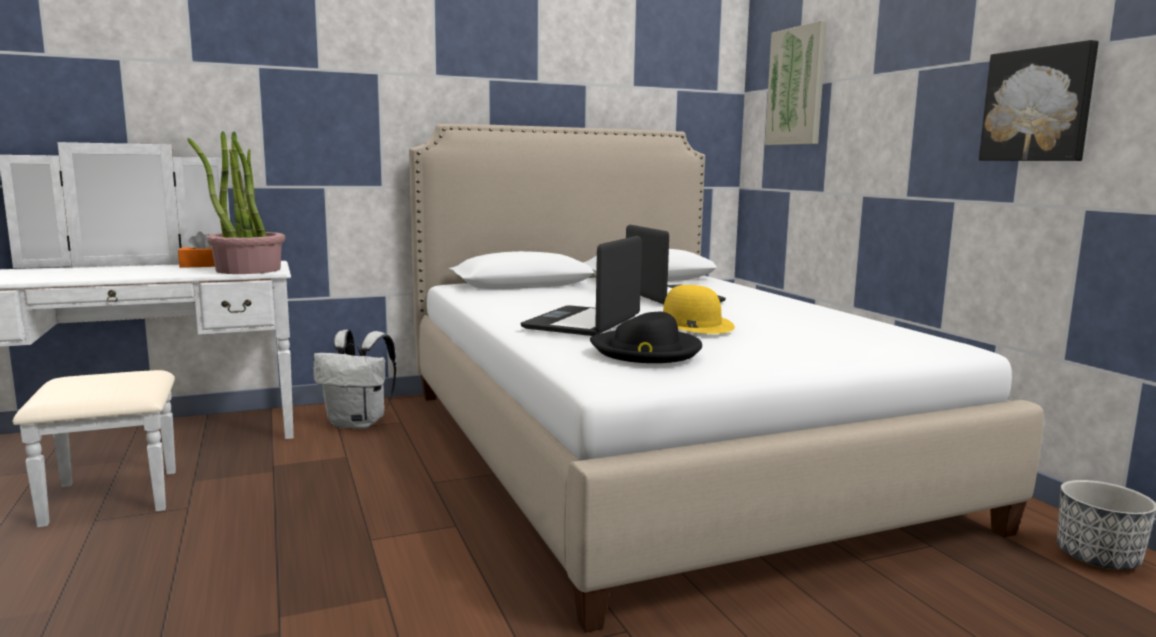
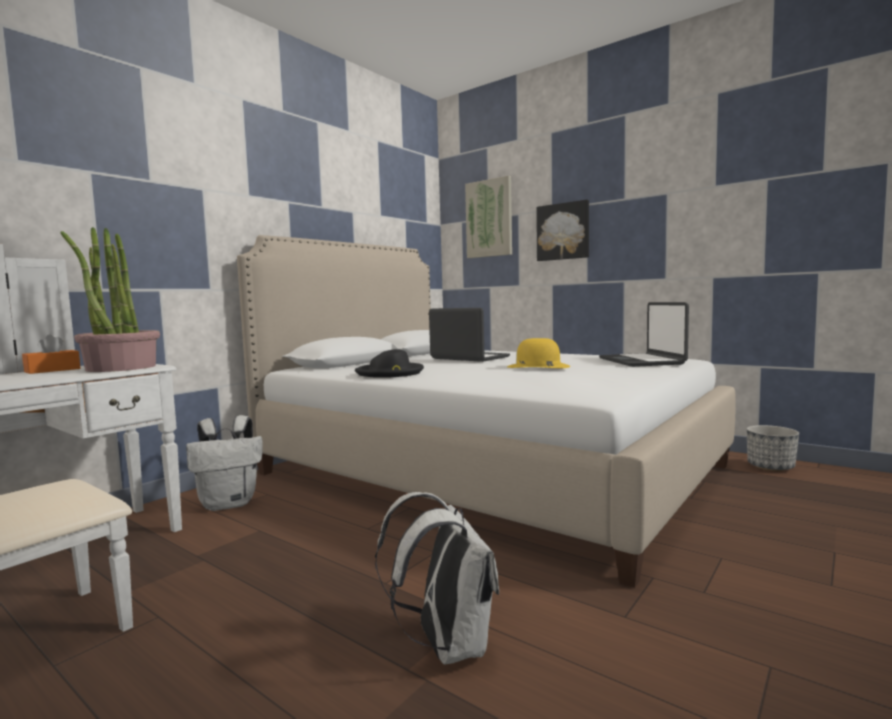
camera: 30 degrees left, 5 degrees down
(334, 611) = (446, 645): none -> white backpack
(584, 323) = (473, 373): laptop -> laptop (641, 361)
(646, 351) = (569, 378): black hat -> black hat (390, 373)
(1038, 105) = (676, 221): picture -> picture (563, 231)

